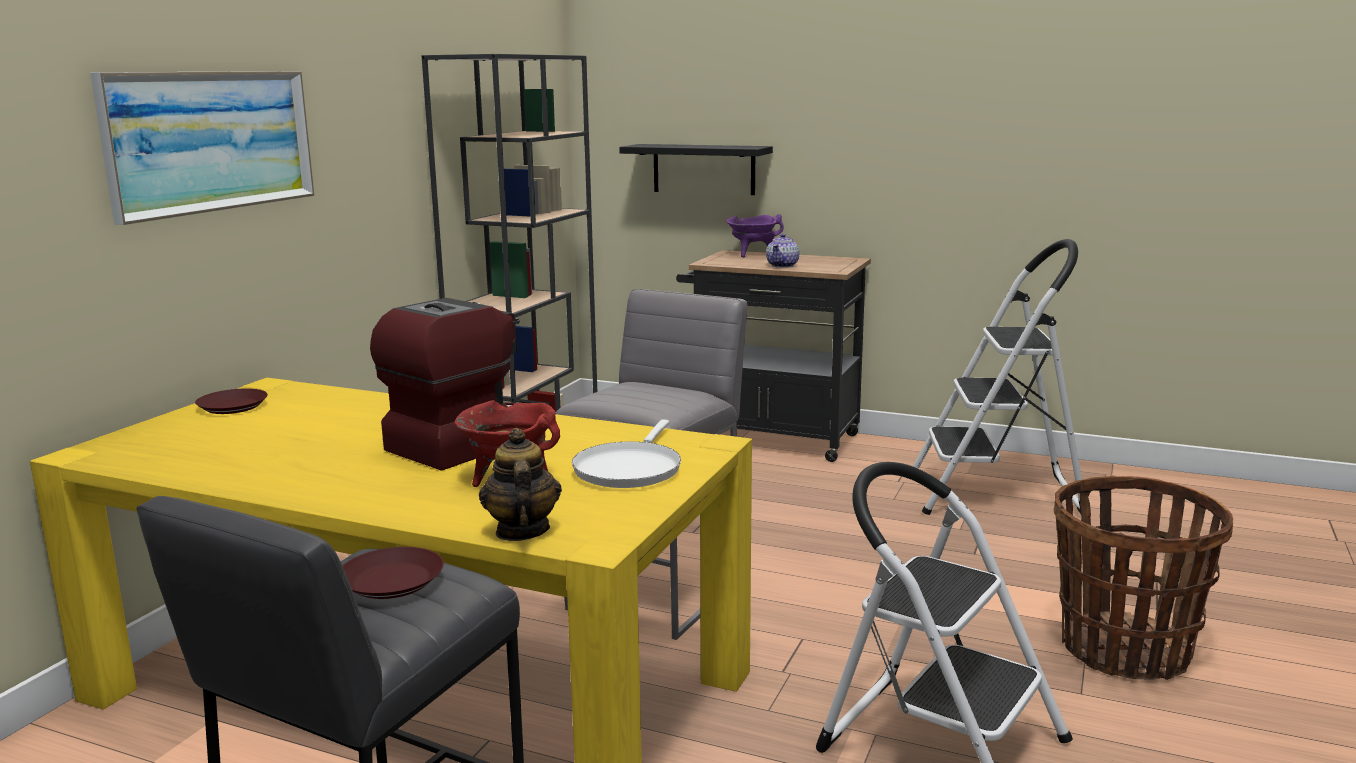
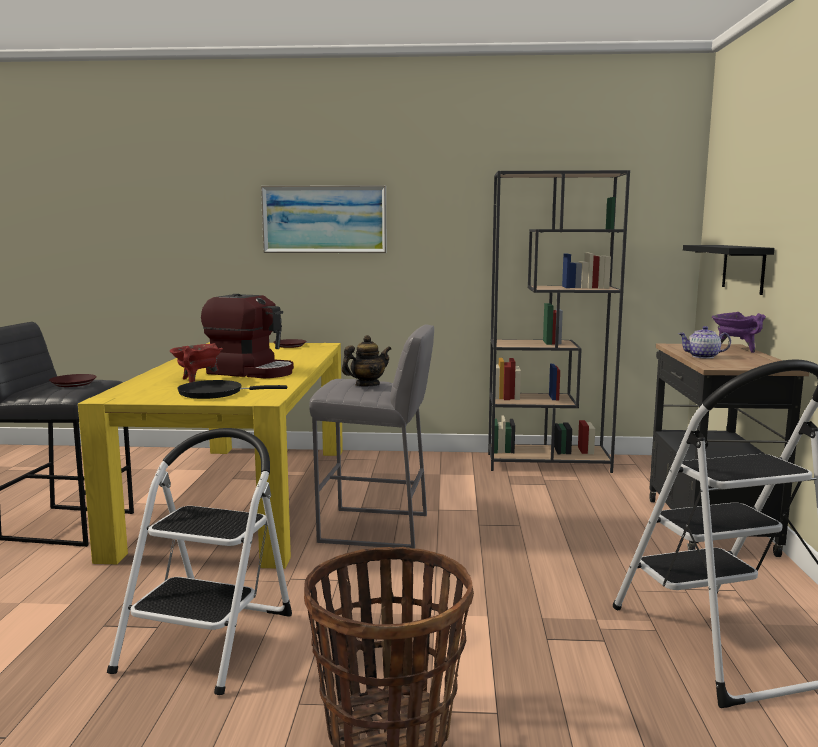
camera: 70 degrees right, 5 degrees down
(521, 531) = (125, 389): teapot -> teapot (367, 385)
(629, 468) = (215, 393): white frying pan -> black frying pan

